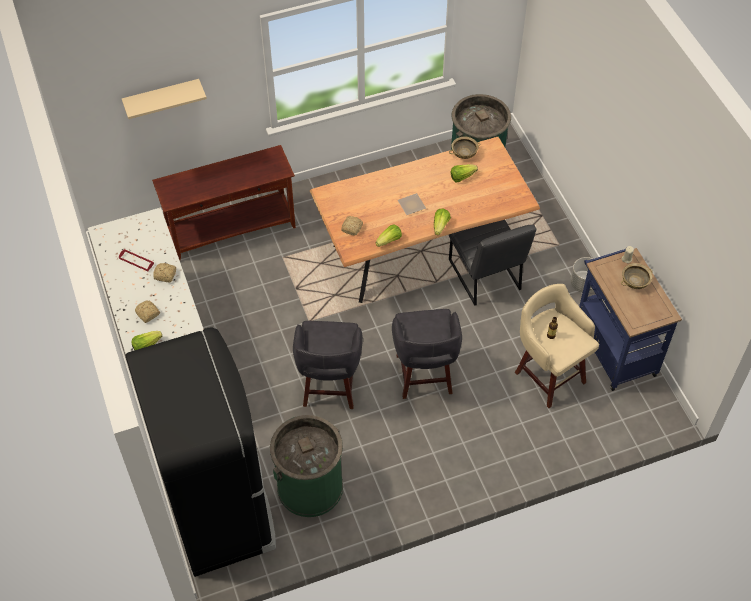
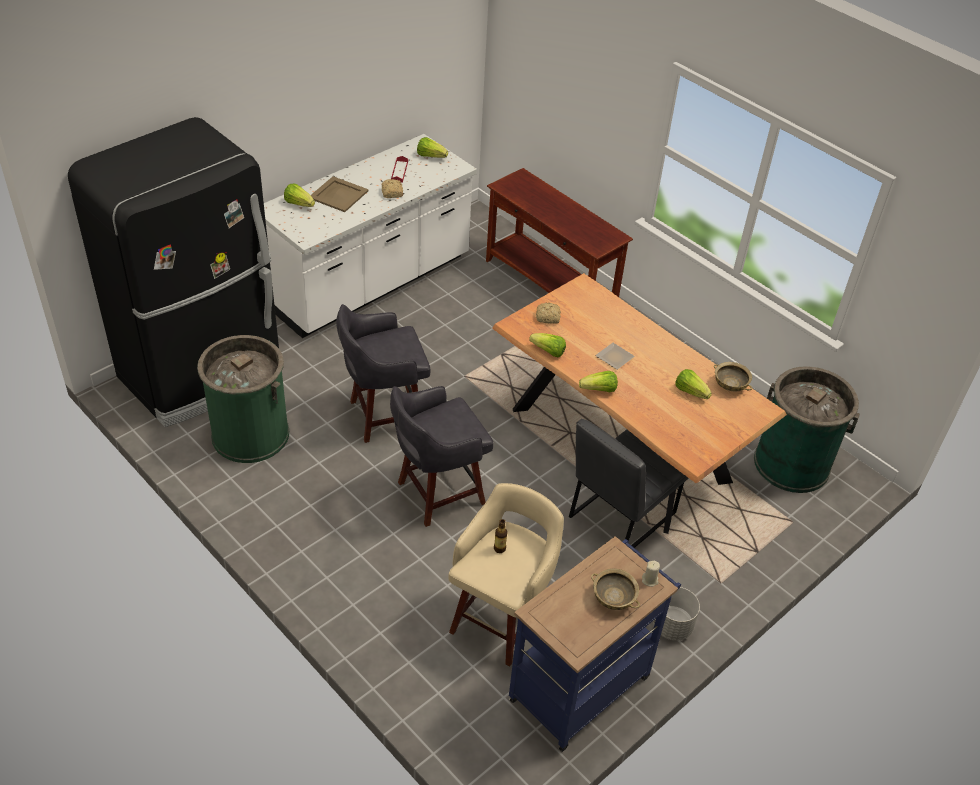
camera: 65 degrees right, 10 degrees down
(125, 232) = (431, 156): none -> lettuce
(147, 314) = (338, 194): bread -> beige tray
(162, 98) = (568, 88): beige shelf -> none

